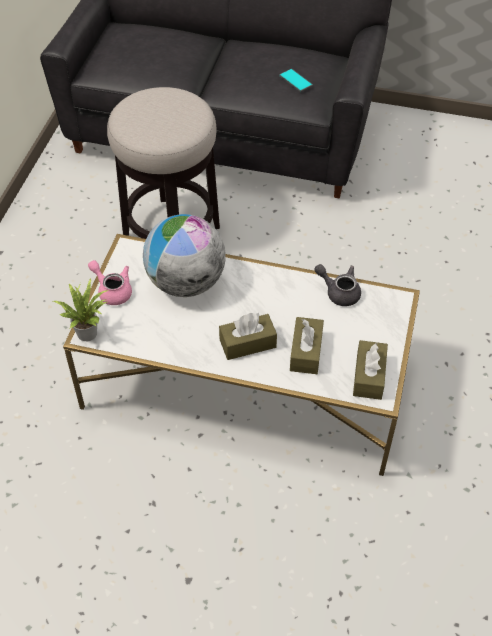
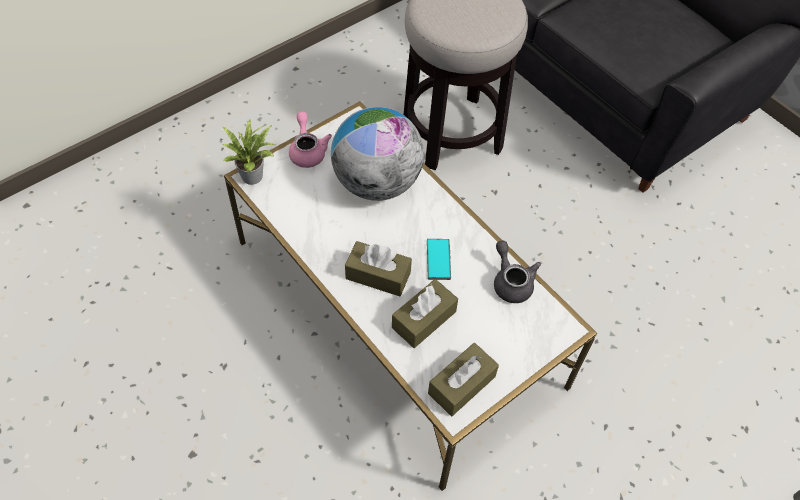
camera: 35 degrees right, 5 degrees up
(296, 81) = (654, 43): phone -> phone (438, 259)

